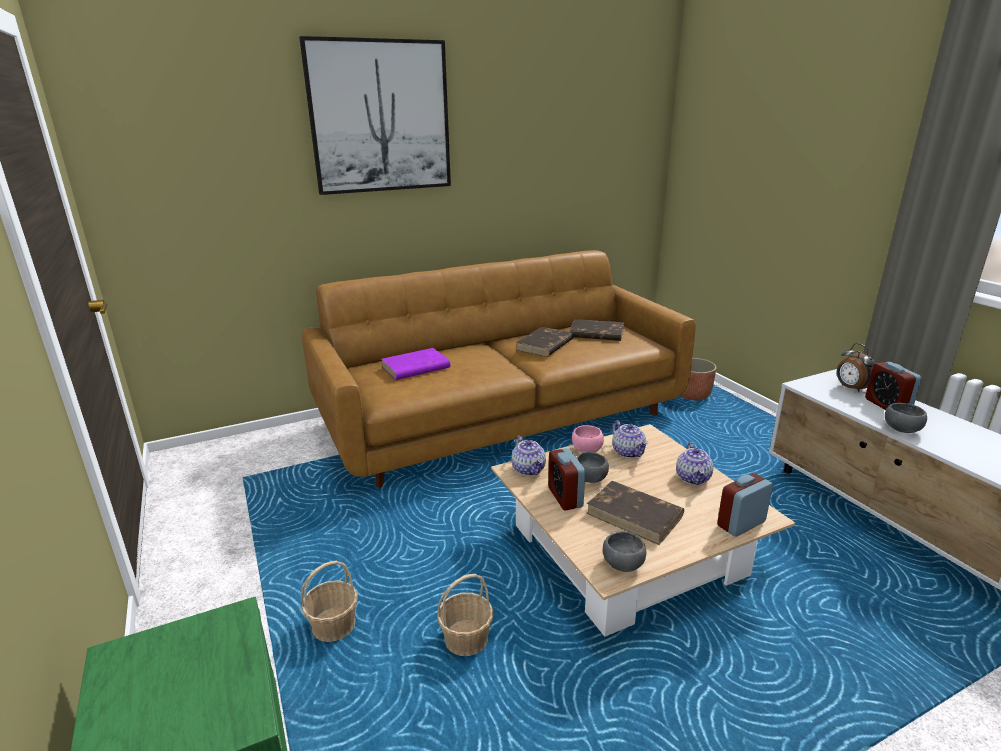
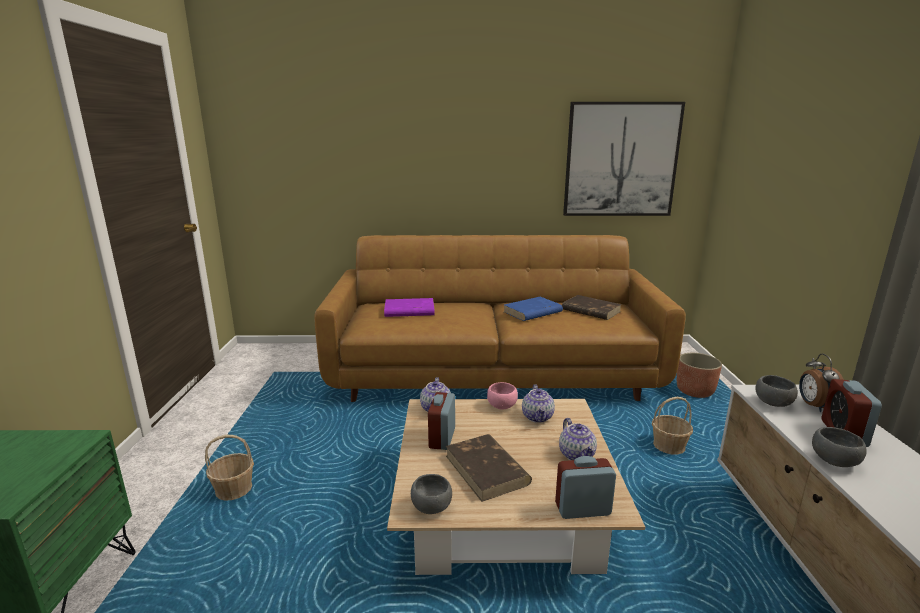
camera: 25 degrees right, 5 degrees down
(380, 117) = (424, 107): picture -> picture (621, 160)
(466, 639) = (309, 534): basket -> basket (669, 446)
(544, 345) = (532, 312): brown book -> blue book
(589, 479) = (479, 429): grey bowl -> grey bowl (772, 403)
(693, 478) = (577, 455): teapot -> teapot turned 45 degrees counterclockwise

